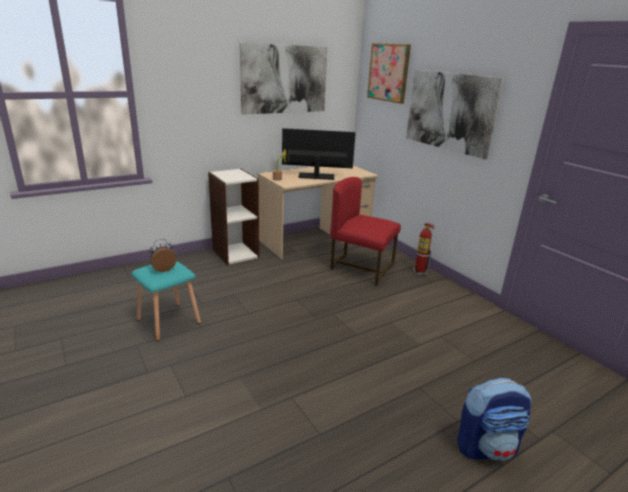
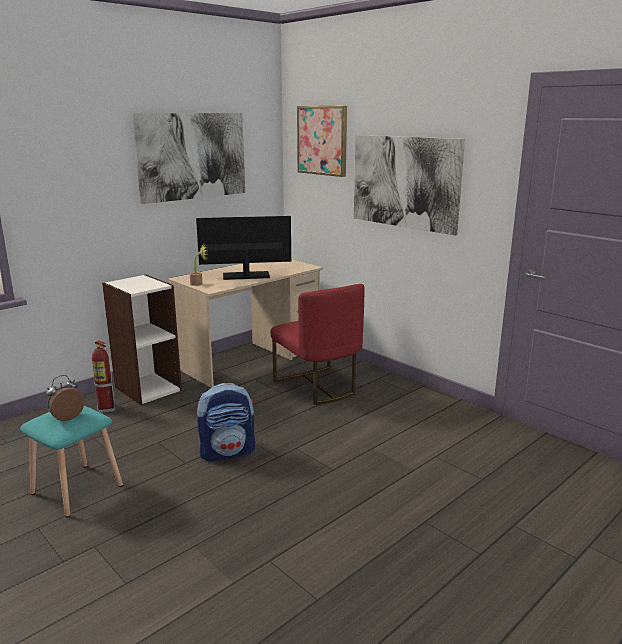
camera: 10 degrees left, 5 degrees down
(361, 268) = (317, 387): red chair -> red chair turned 135 degrees counterclockwise
(419, 272) = (391, 383): fire extinguisher -> fire extinguisher (106, 409)
(486, 447) = (520, 578): backpack -> backpack (228, 452)

